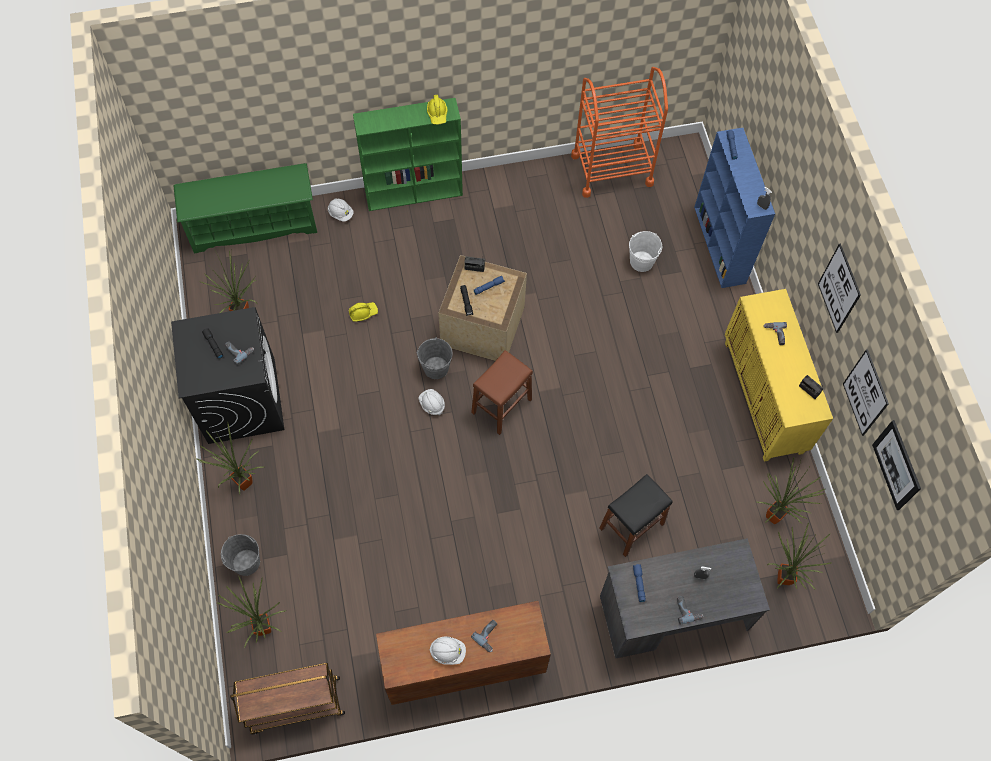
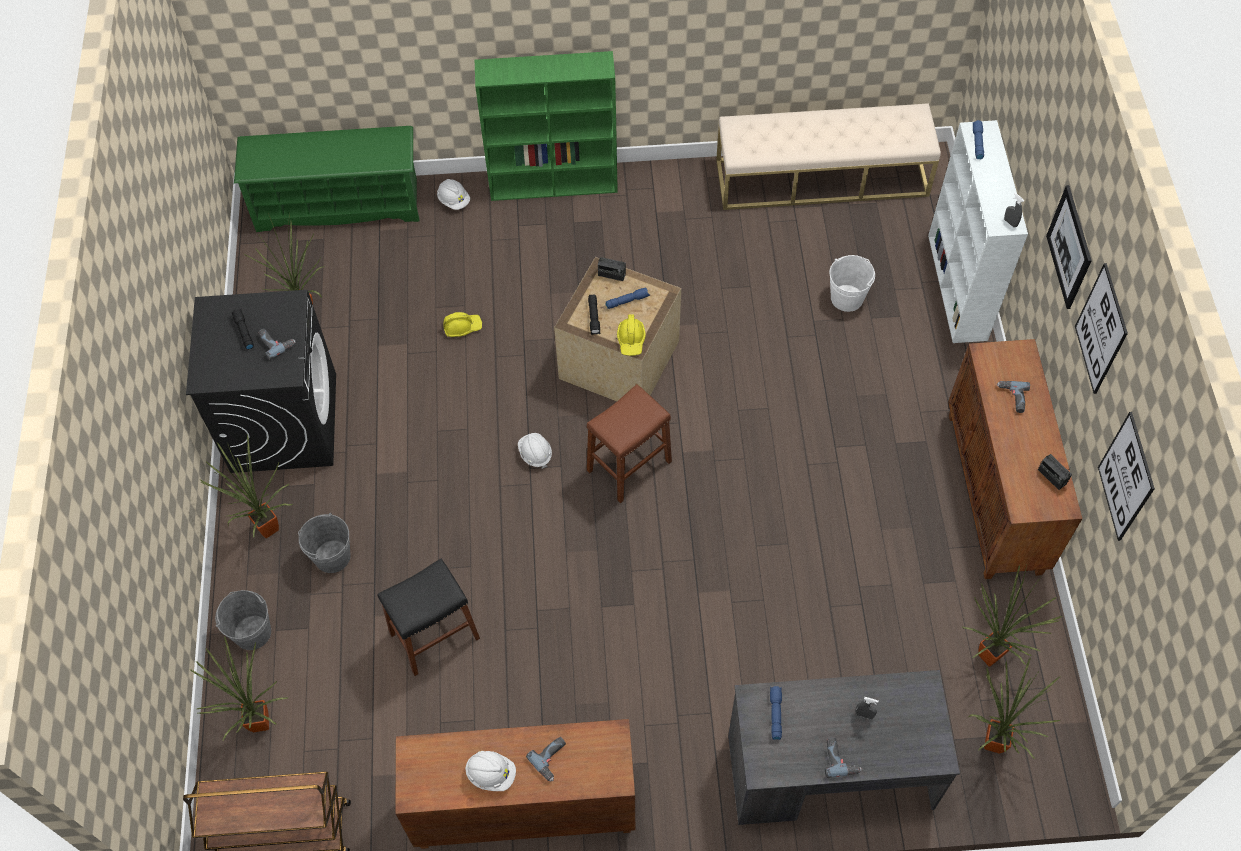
camera: 10 degrees right, 5 degrees down
(436, 368) = (548, 407): grey bucket -> grey bucket (332, 556)
(437, 114) = (585, 69): yellow hard hat -> yellow hard hat (631, 340)
(611, 169) = (822, 178): orange cart -> beige bench
(631, 526) = (786, 646): black stool -> black stool (434, 636)
(720, 245) = (958, 288): blue bookcase -> white bookcase
(764, 398) = (995, 494): yellow cabinet -> brown cabinet
(896, 465) = (1160, 579): picture -> picture (1069, 247)

